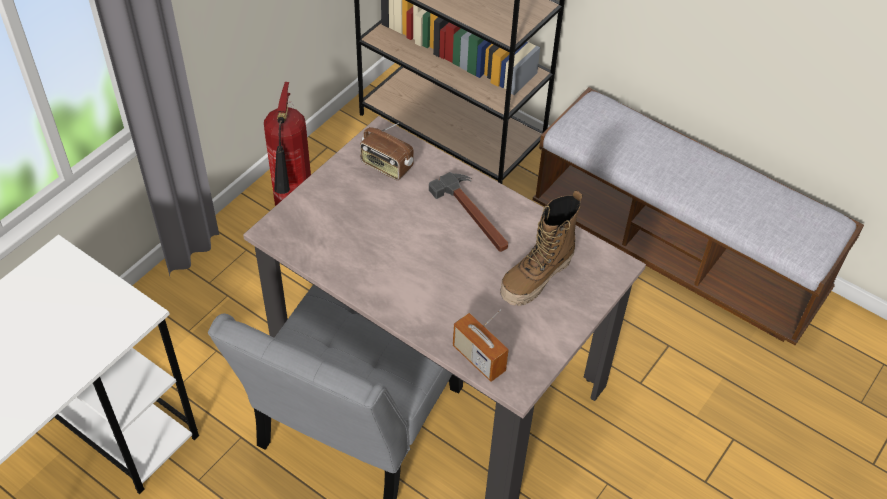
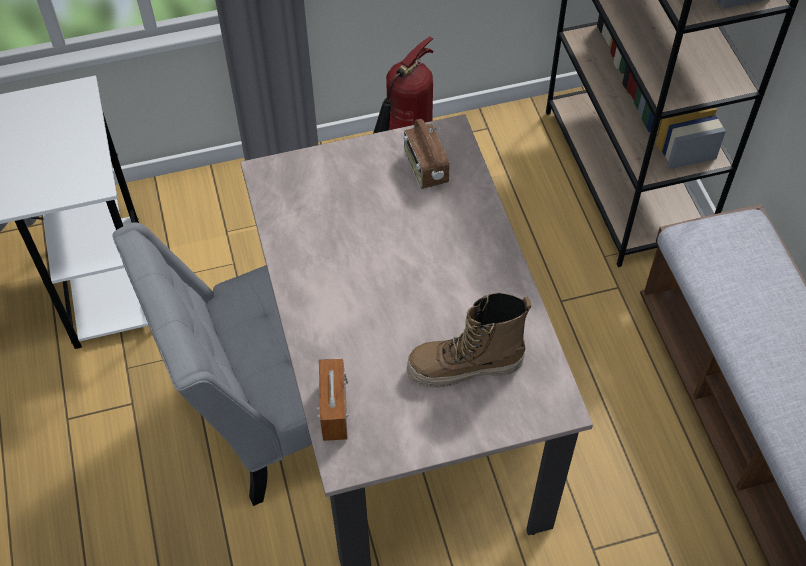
camera: 40 degrees right, 5 degrees up
(473, 215) = (463, 266): hammer -> none

